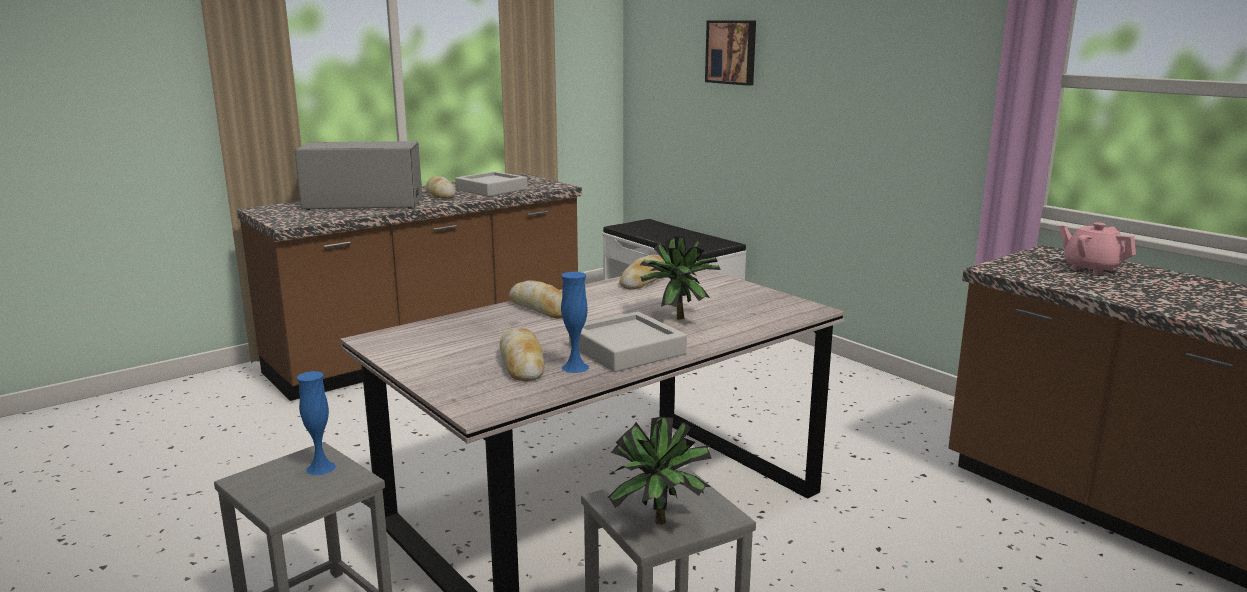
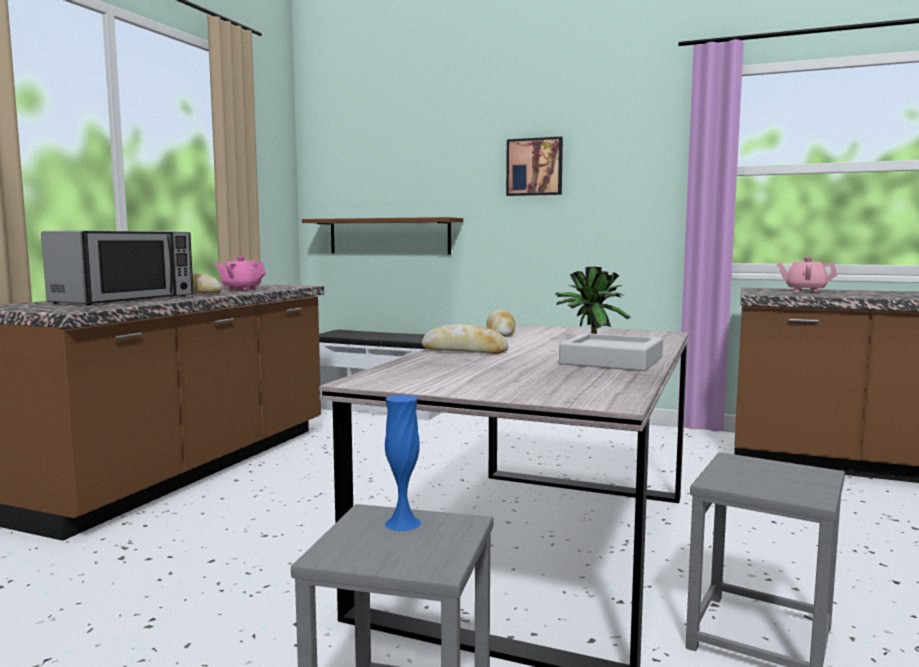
camera: 30 degrees left, 10 degrees down
(363, 204) = (125, 299): microwave -> microwave turned 150 degrees clockwise
(491, 189) = (241, 289): grey tray -> pink teapot
(522, 363) = (554, 376): bread -> none
(575, 367) = (605, 373): blue vase -> none
(659, 526) = (796, 489): potted plant -> none
(697, 123) = (389, 236): none -> brown shelf
(732, 52) = (425, 172): picture -> picture (535, 167)

